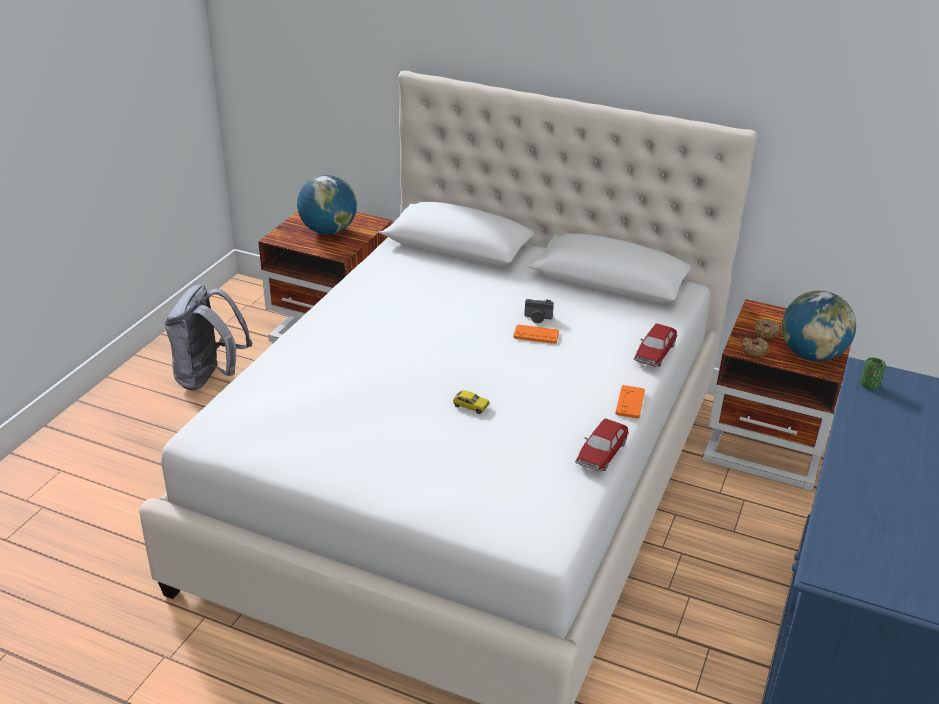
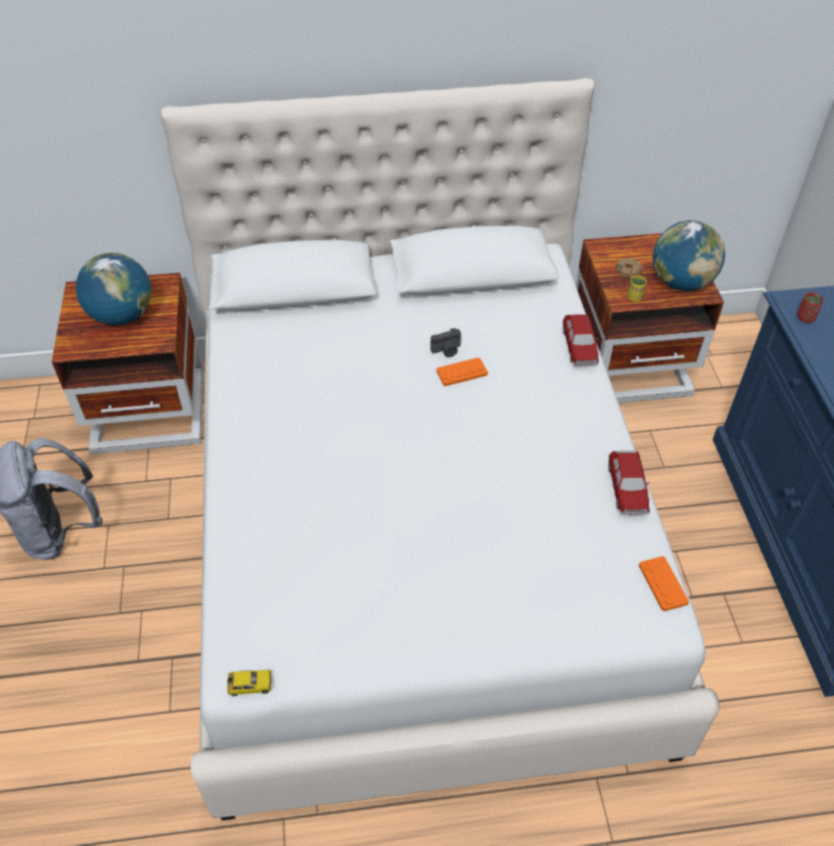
camera: 30 degrees left, 15 degrees up
(471, 406) = (473, 490): toy car -> toy car (250, 685)
(630, 402) = (605, 416): orange game controller -> orange game controller (663, 584)
(754, 351) = (634, 298): donut -> yellow cup
(869, 385) = (805, 318): green cup -> red cup

